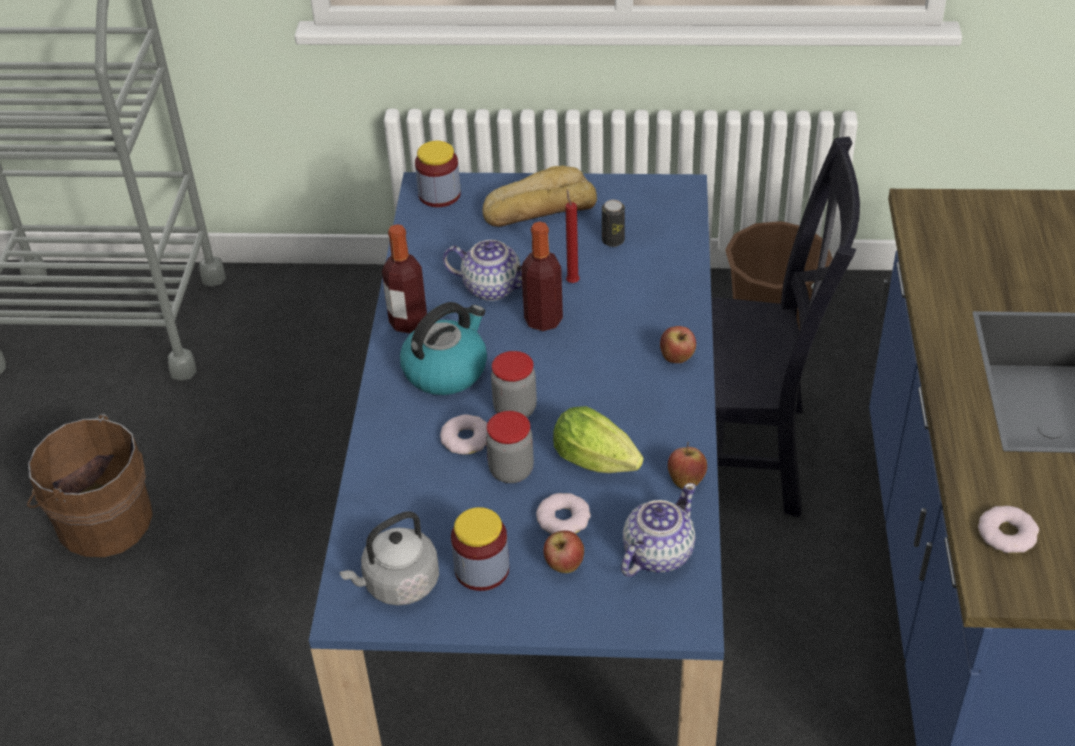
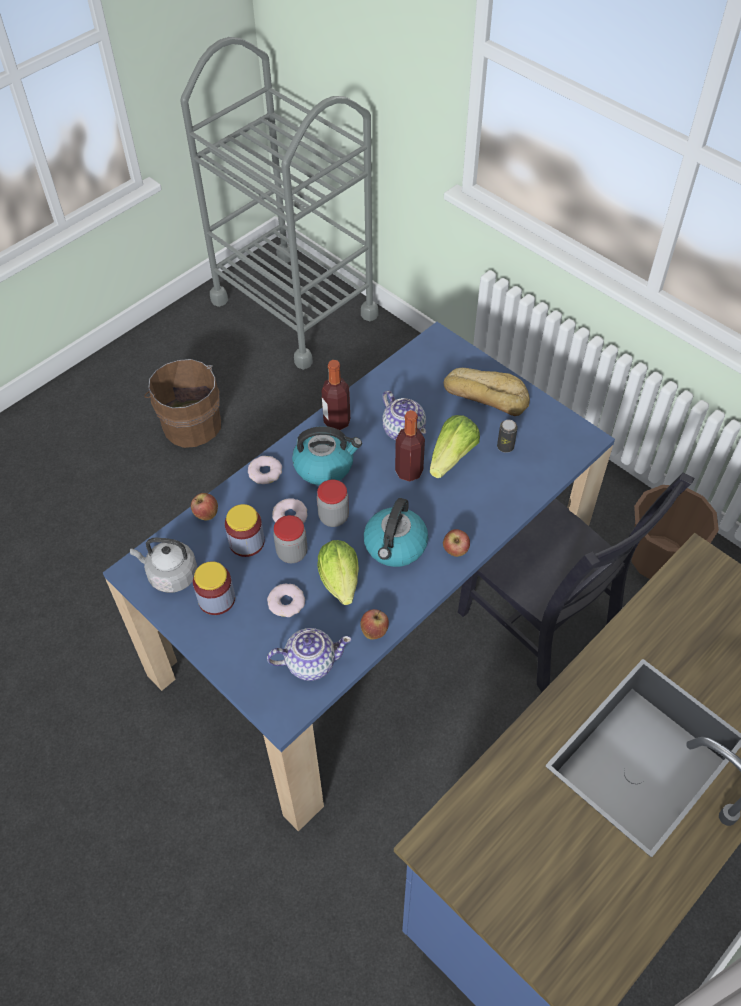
camera: 40 degrees right, 10 degrees up
(439, 194) = (440, 349): jar -> jar (246, 542)
(564, 566) = (257, 630): apple -> apple (206, 514)
(572, 281) = (452, 457): red candle -> lettuce
(612, 393) = (395, 546): none -> kettle
(1006, 534) = (479, 819): donut -> donut (265, 472)

